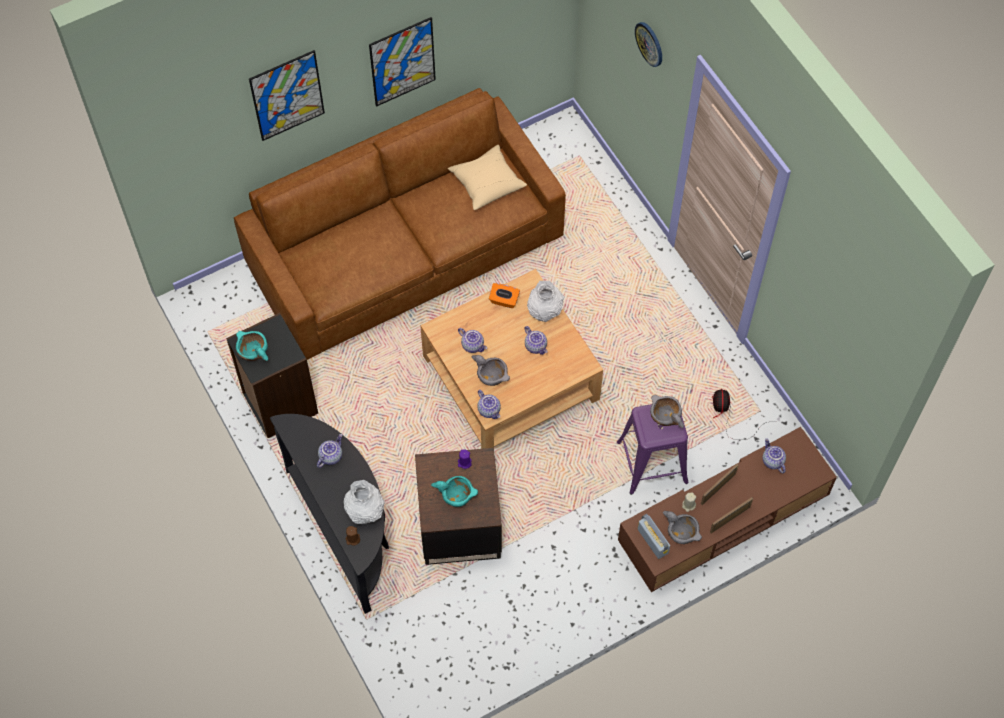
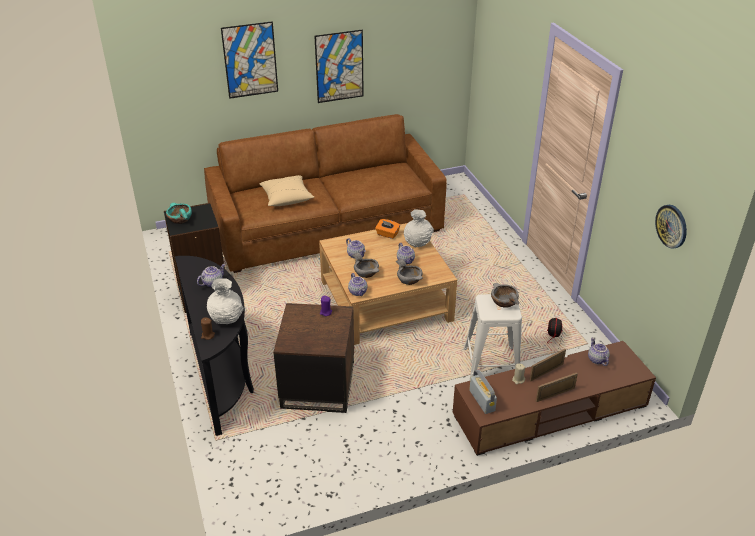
camera: 10 degrees right, 25 degrees down
(457, 495) = (312, 331): turquoise bowl -> none
(487, 183) = (390, 173): beige pillow -> beige pillow (286, 197)
(649, 43) = (517, 51): wall clock -> wall clock (672, 226)
(652, 462) = (491, 365): purple stool -> white stool
(682, 532) = (510, 398): grey bowl -> grey bowl (409, 280)

